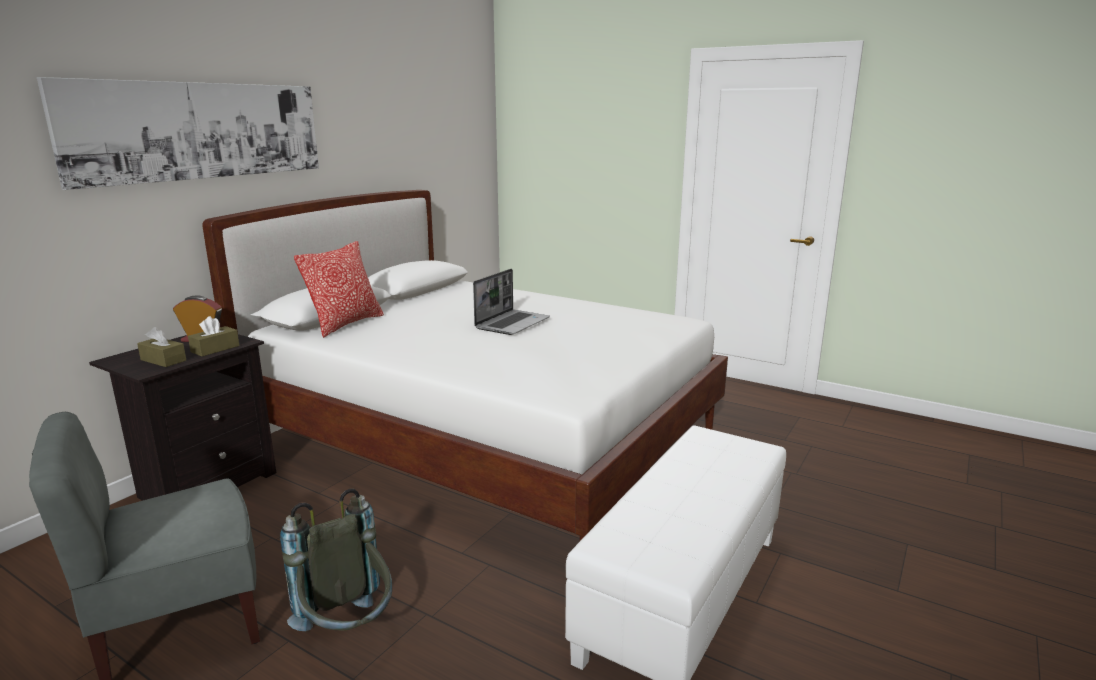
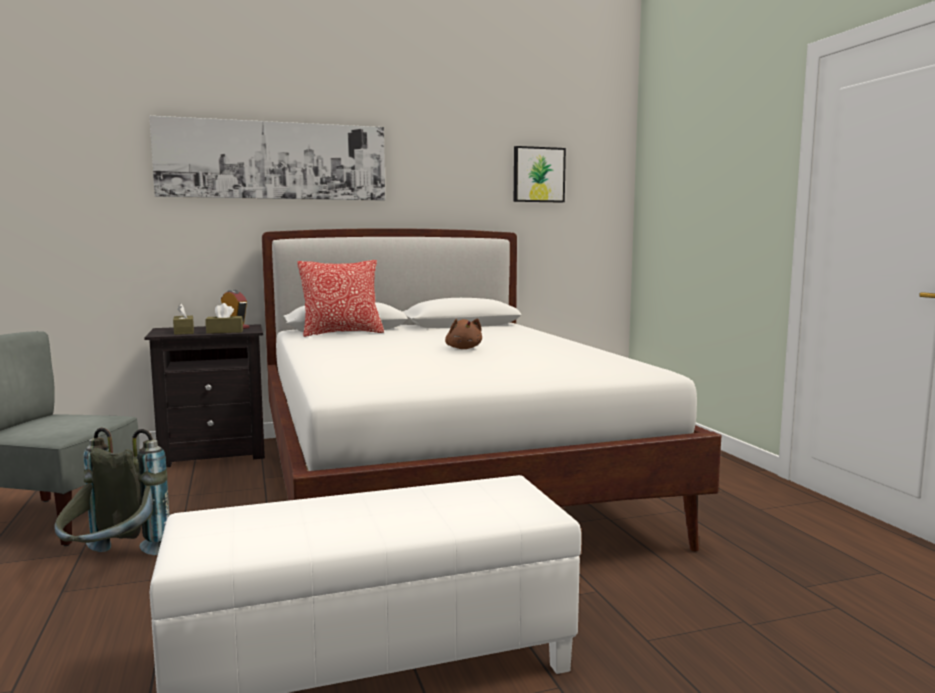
camera: 40 degrees right, 10 degrees down
(434, 130) = (538, 175): none -> picture
(512, 323) = (463, 348): laptop -> brown plush toy

